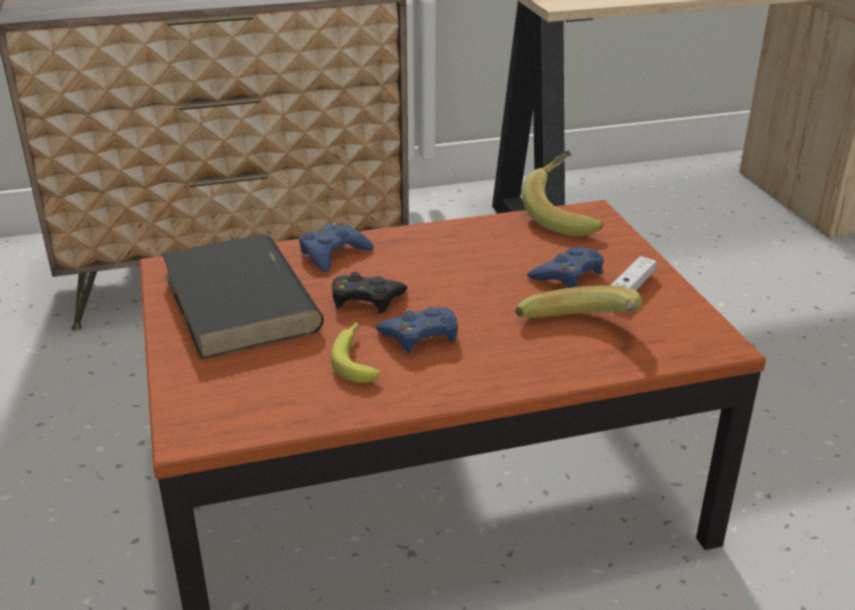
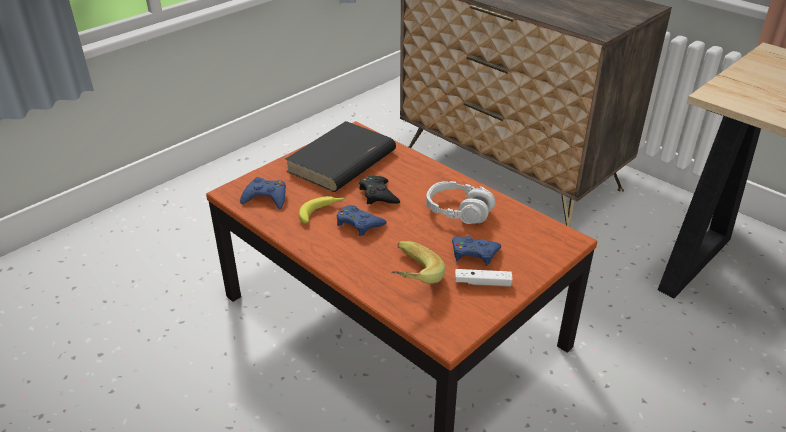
camera: 60 degrees right, 5 degrees up
(333, 253) = (414, 168): blue game controller -> blue game controller (266, 198)
(469, 255) = (459, 211): none -> grey headphones
(566, 215) = (552, 231): banana -> none

